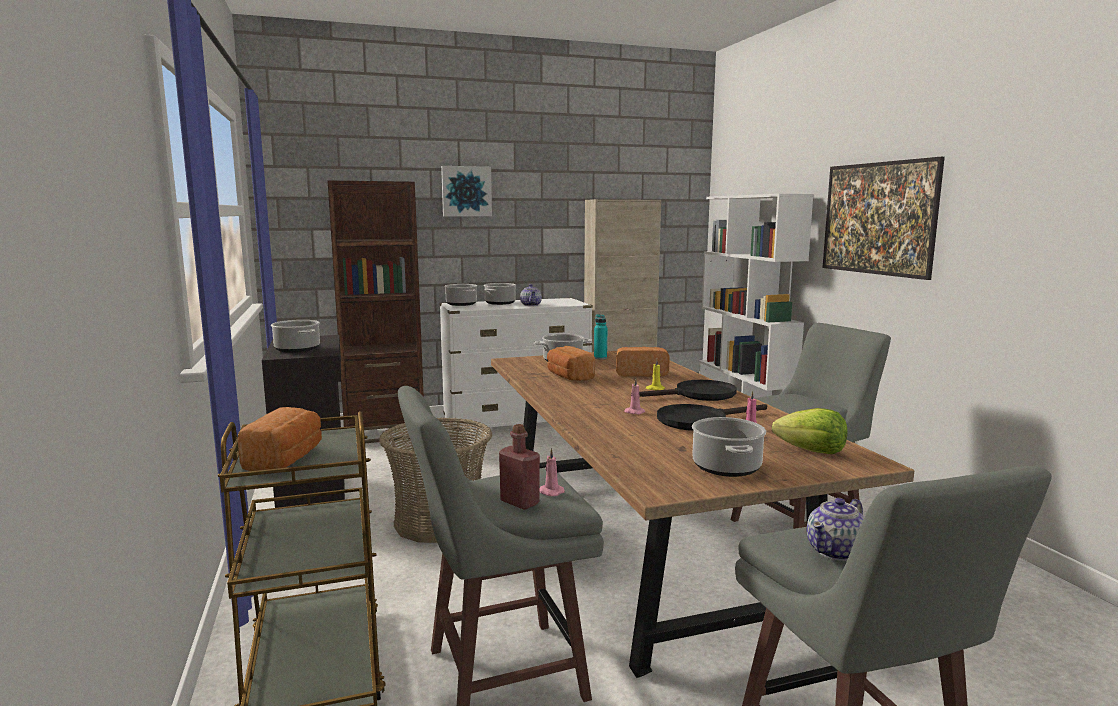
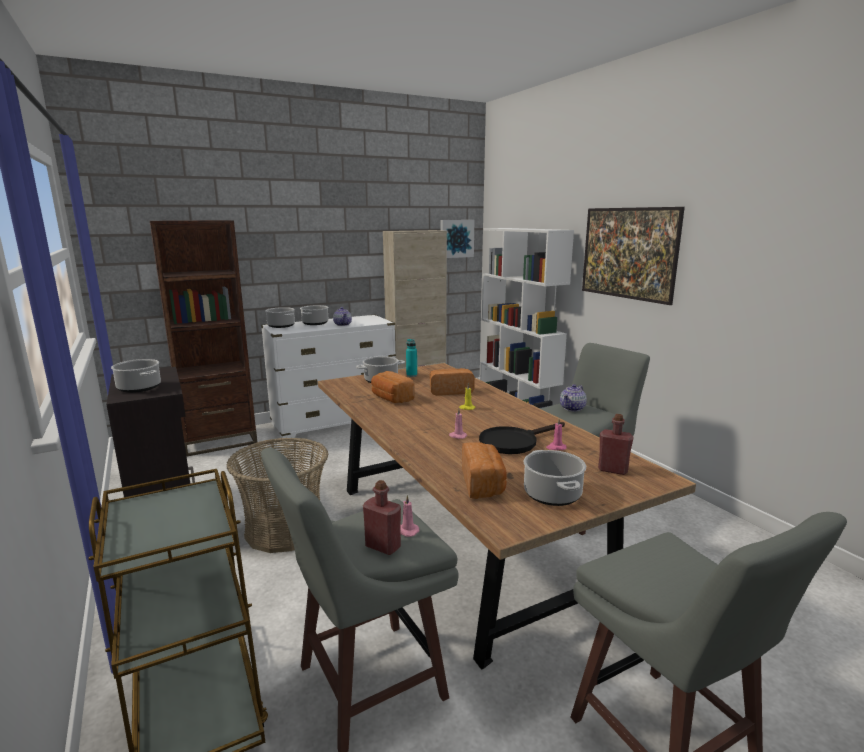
camera: 10 degrees left, 5 degrees up
(286, 459) = (156, 529): bread -> bread (483, 484)
(466, 191) = (279, 225): picture -> picture (456, 238)
(697, 395) = (503, 413): black frying pan -> none
(811, 451) = (613, 470): lettuce -> red bottle
(836, 551) = (660, 575): teapot -> teapot (572, 408)

